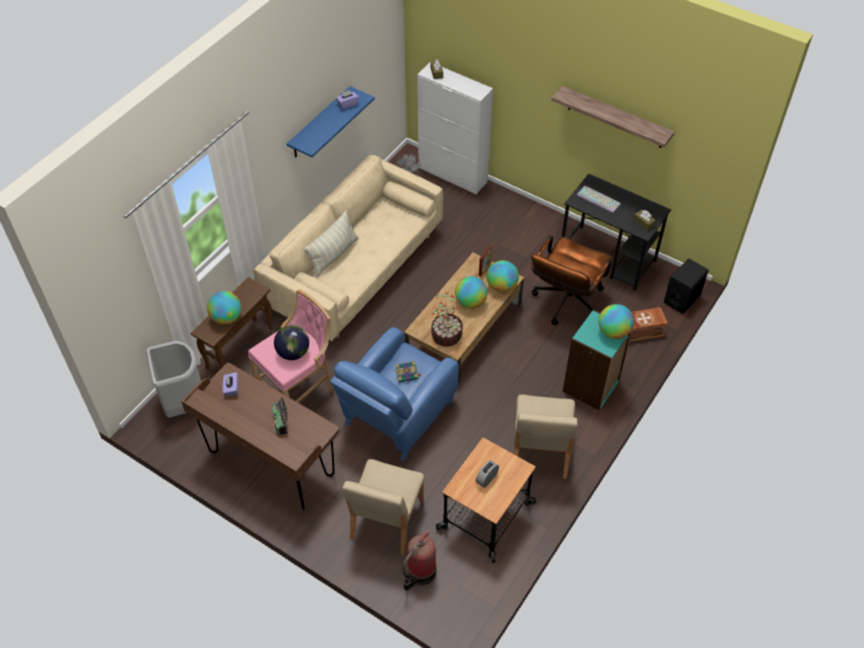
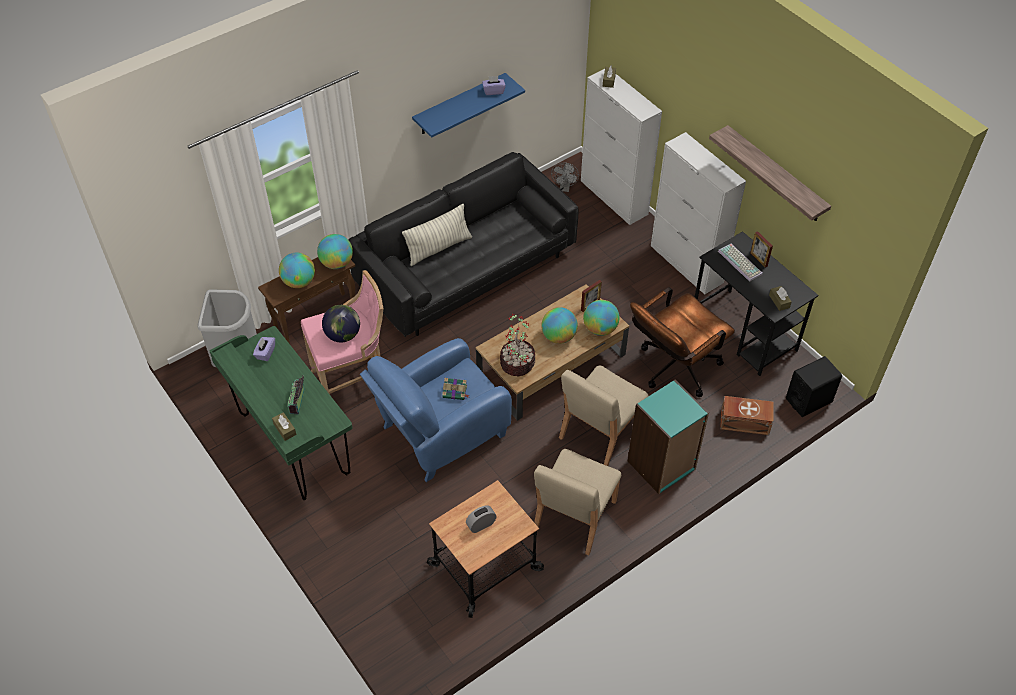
camera: 20 degrees right, 0 degrees up
(271, 465) = (294, 445): brown desk -> green desk
(284, 449) = (285, 429): none -> brown tissue box
(354, 270) = (465, 270): beige sofa -> black sofa
(386, 520) = (381, 537): beige chair -> beige chair (599, 431)
(420, 573) = (390, 603): fire extinguisher -> none
(537, 215) = (686, 264): none -> white cabinet
(612, 193) = (758, 259): none -> picture frame
(613, 332) = (686, 410): globe -> globe (337, 263)

